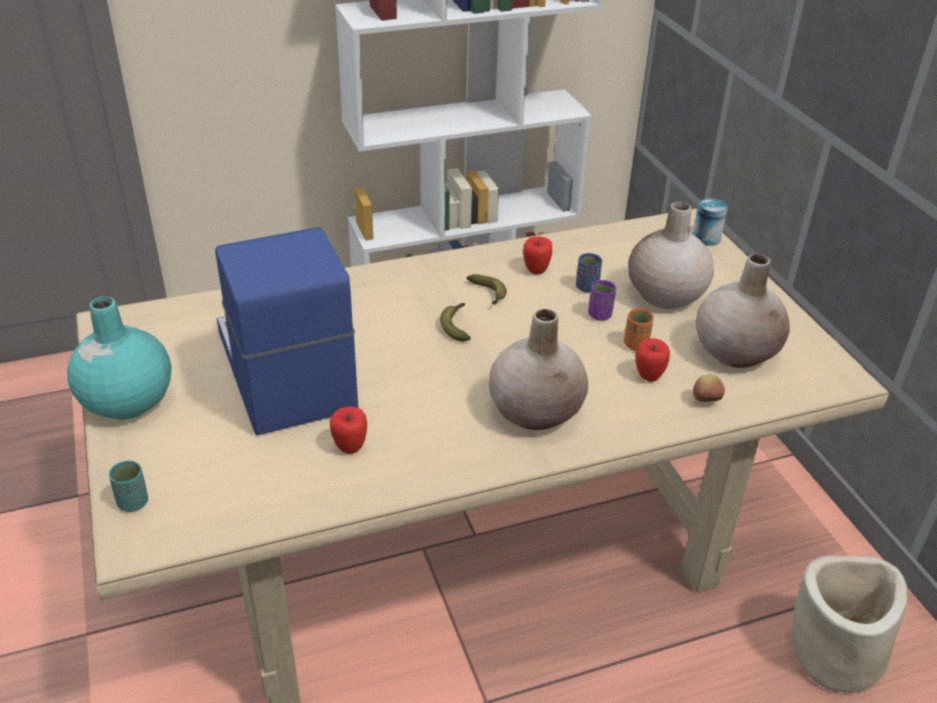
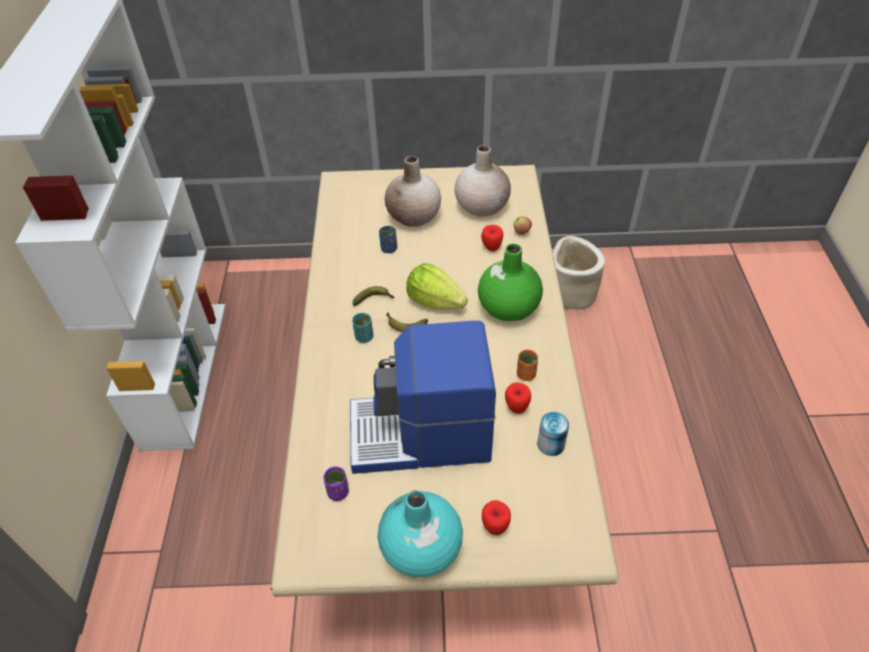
camera: 70 degrees left, 10 degrees up
(133, 503) = (542, 548): turquoise cup -> turquoise cup (364, 337)
(511, 343) = (435, 301): none -> lettuce
(536, 270) = (356, 268): apple -> apple (495, 527)
(536, 411) = (508, 307): beige vase -> green vase
(599, 315) = (422, 251): purple cup -> purple cup (338, 492)
(635, 345) = (459, 245): orange cup -> orange cup (526, 374)
(706, 238) = (360, 179): can -> can (551, 444)

